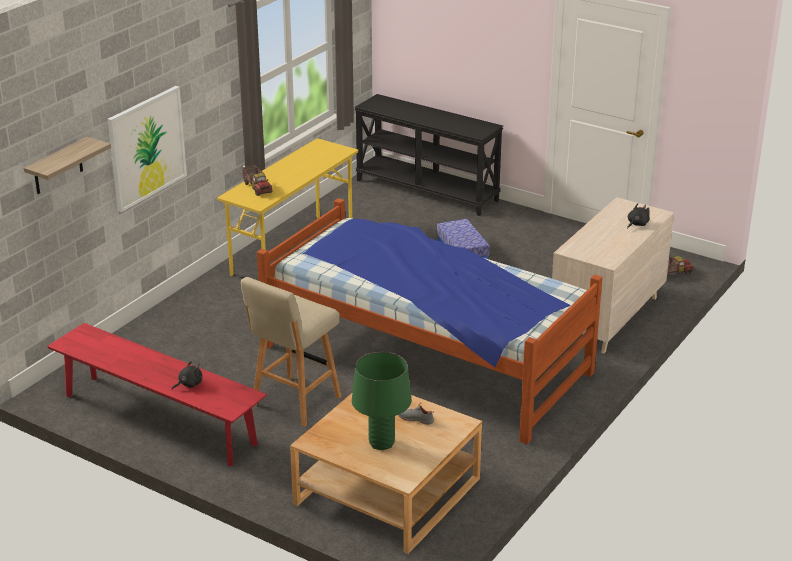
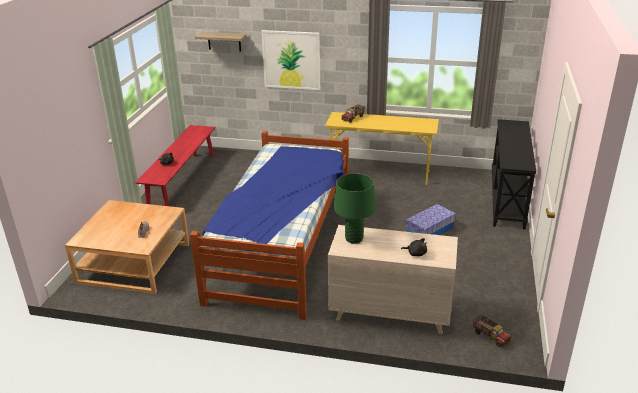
camera: 70 degrees right, 0 degrees up
(294, 402) = (214, 213): beige stool -> none
(381, 443) = (115, 226): green table lamp -> green table lamp (354, 239)

